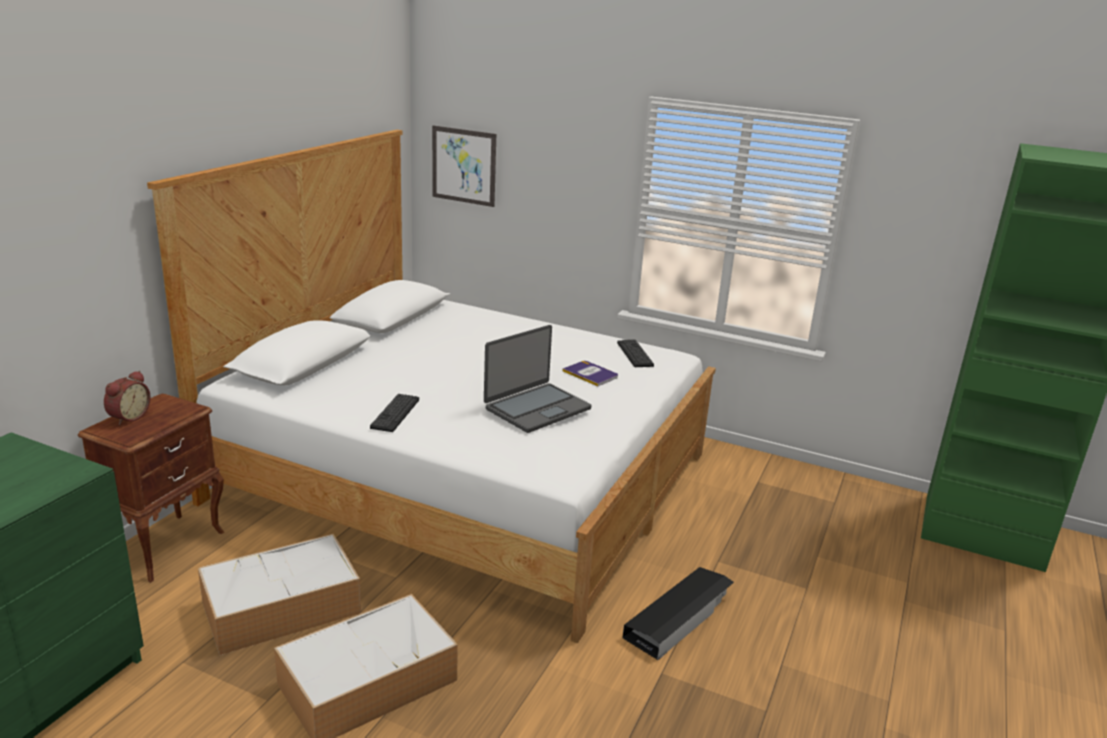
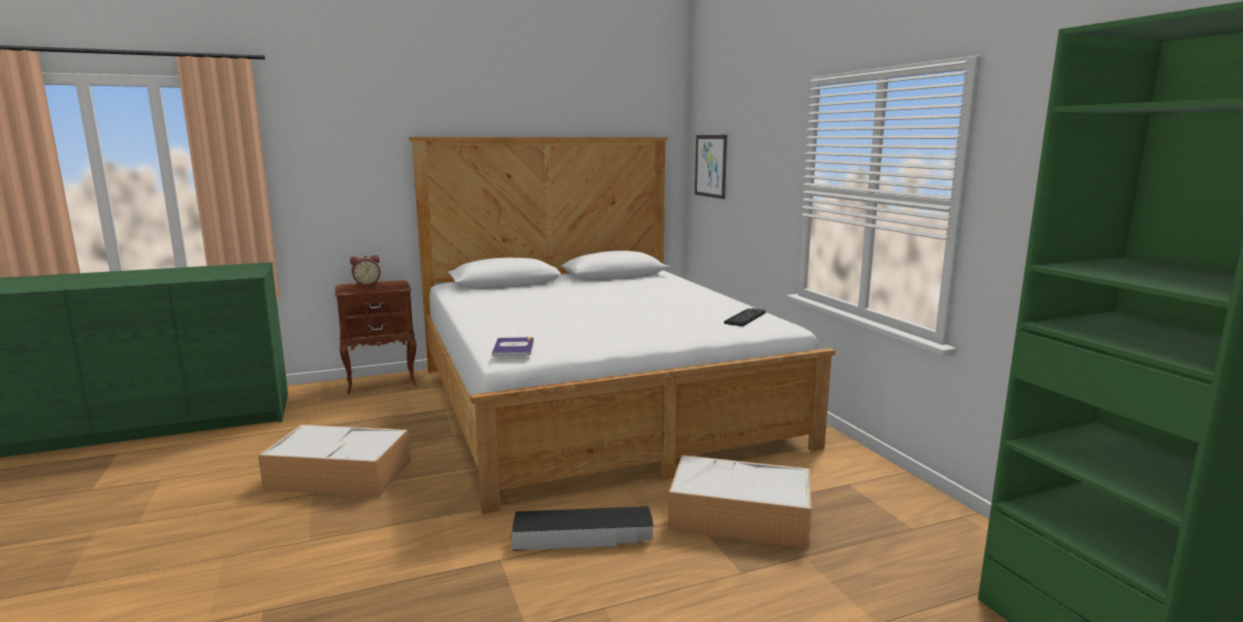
camera: 45 degrees right, 10 degrees down
(279, 608) = (372, 426): storage box -> storage box (737, 516)
(395, 413) = (491, 309): keyboard -> none
(536, 408) = (577, 323): laptop -> none
(590, 374) = (676, 320): book -> book (513, 348)

